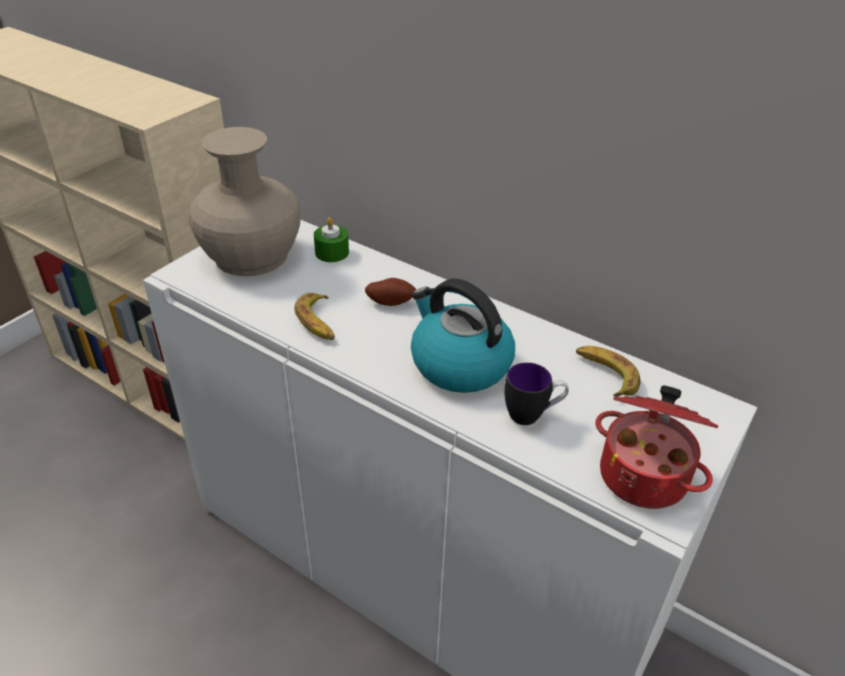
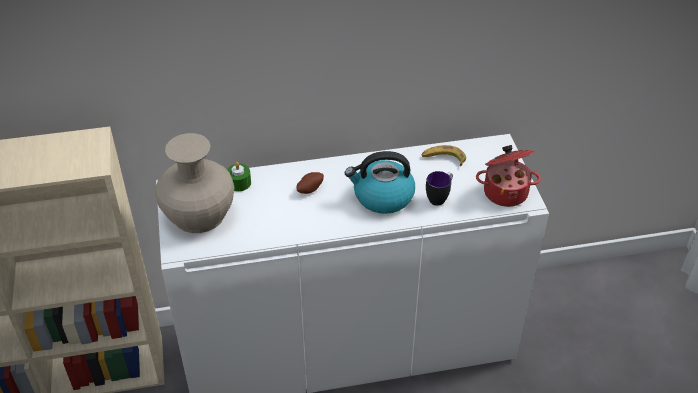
camera: 45 degrees left, 5 degrees up
(318, 322) = (292, 223): banana -> none

